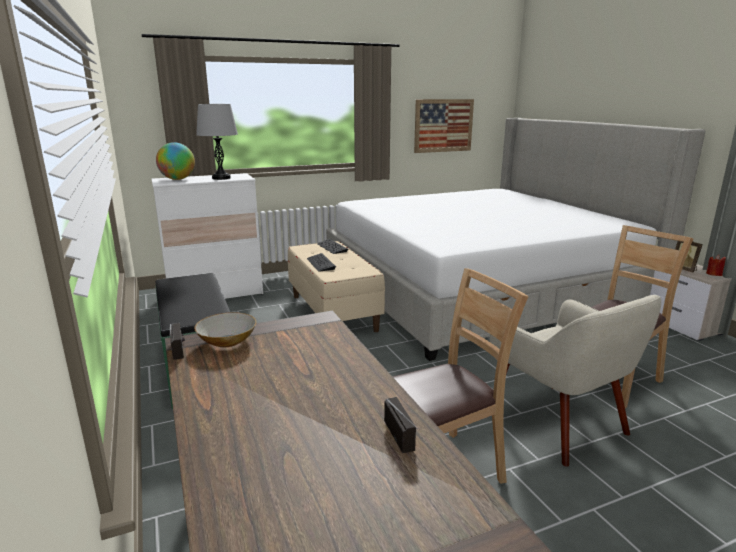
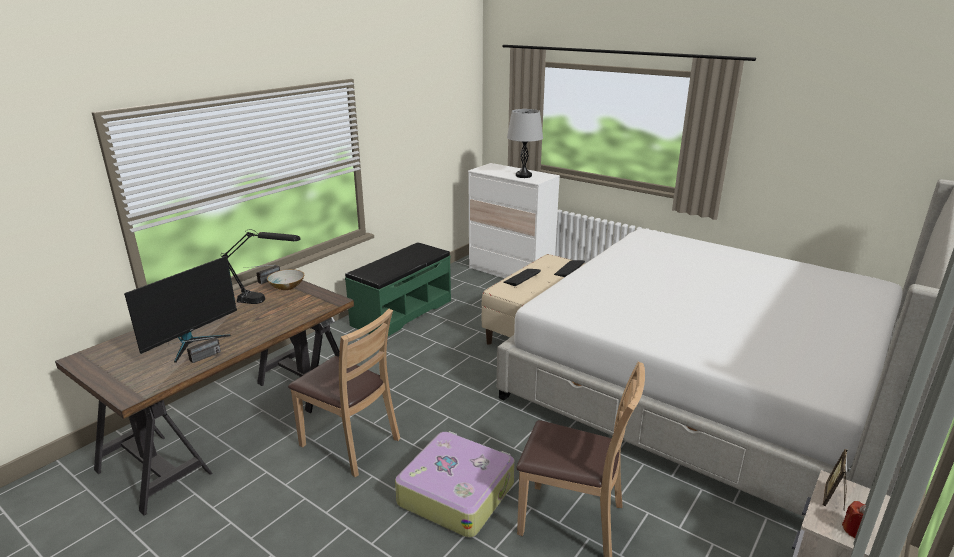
camera: 60 degrees right, 5 degrees up
(177, 179) = (498, 168): globe -> none
(258, 361) = (267, 301): none -> black table lamp
(335, 444) = (193, 343): none -> monitor
(443, 125) = (824, 169): picture -> none
(558, 423) = (456, 492): beige armchair -> suitcase

